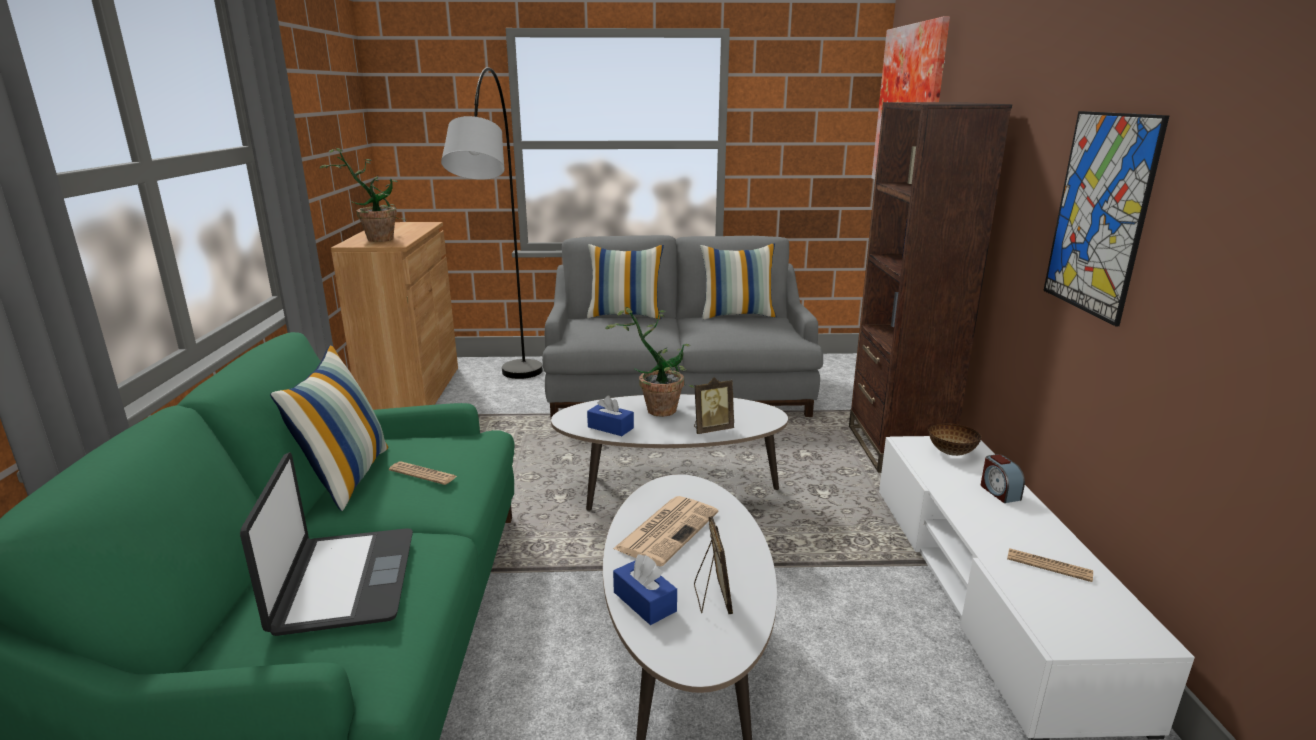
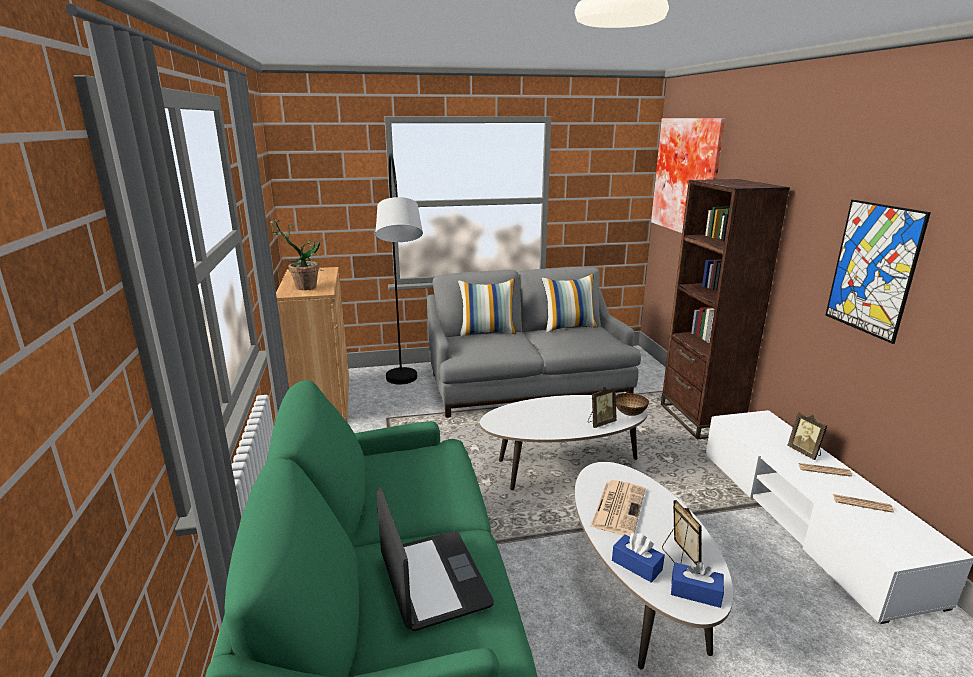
camera: 10 degrees left, 0 degrees up
(346, 477) = (370, 491): pillow -> none
(423, 474) = (429, 483): newspaper -> newspaper (824, 470)
(610, 427) = (528, 428): blue tissue box -> blue tissue box (695, 592)
(658, 407) = (552, 407): potted plant -> none
(952, 452) = (760, 425): bowl -> bowl (630, 413)
(999, 492) = (805, 452): alarm clock -> picture frame

